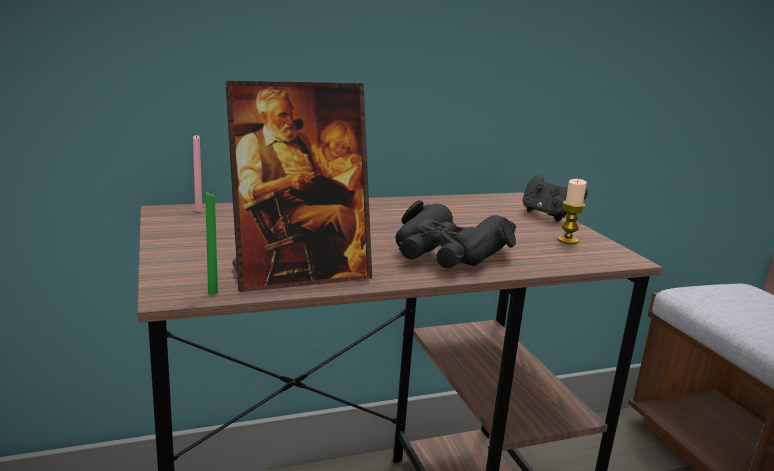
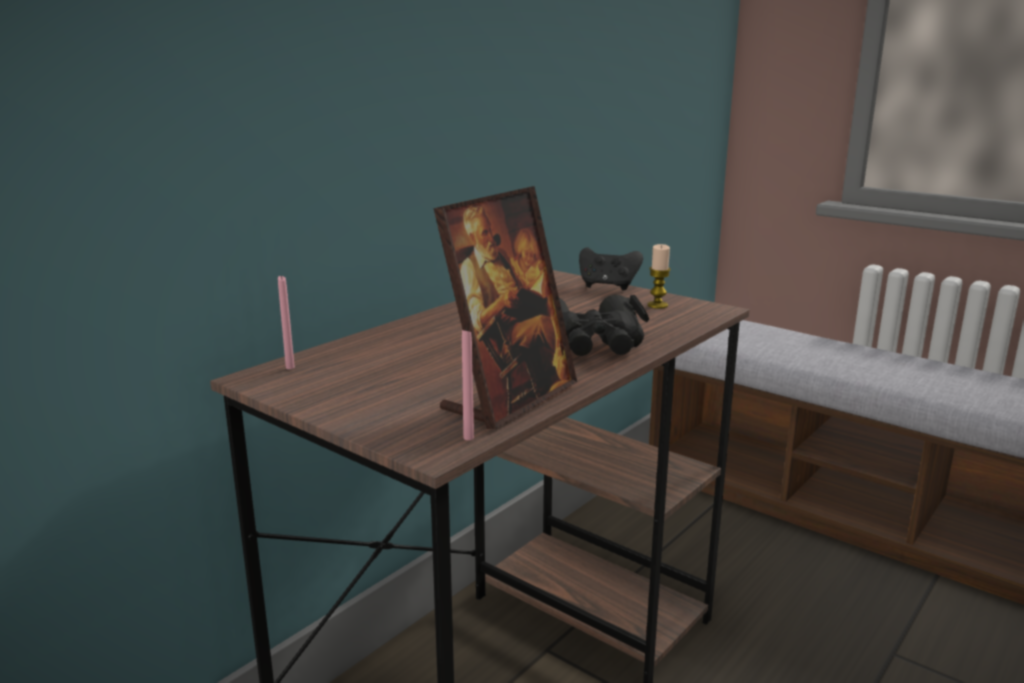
camera: 30 degrees left, 0 degrees up
(212, 292) = (468, 438): green candle -> pink candle

